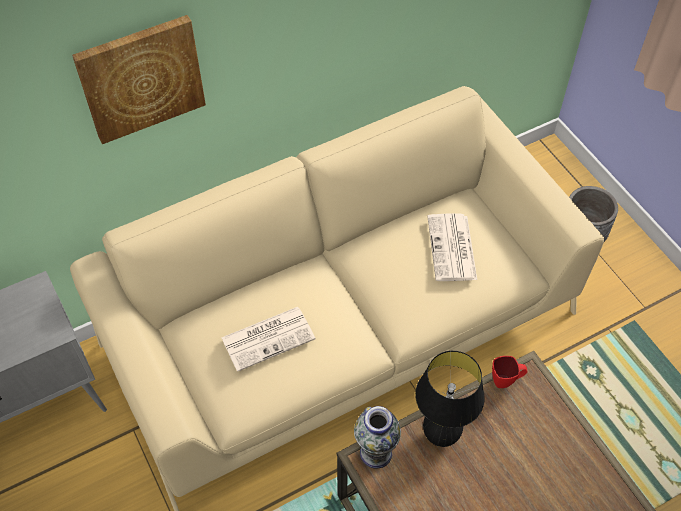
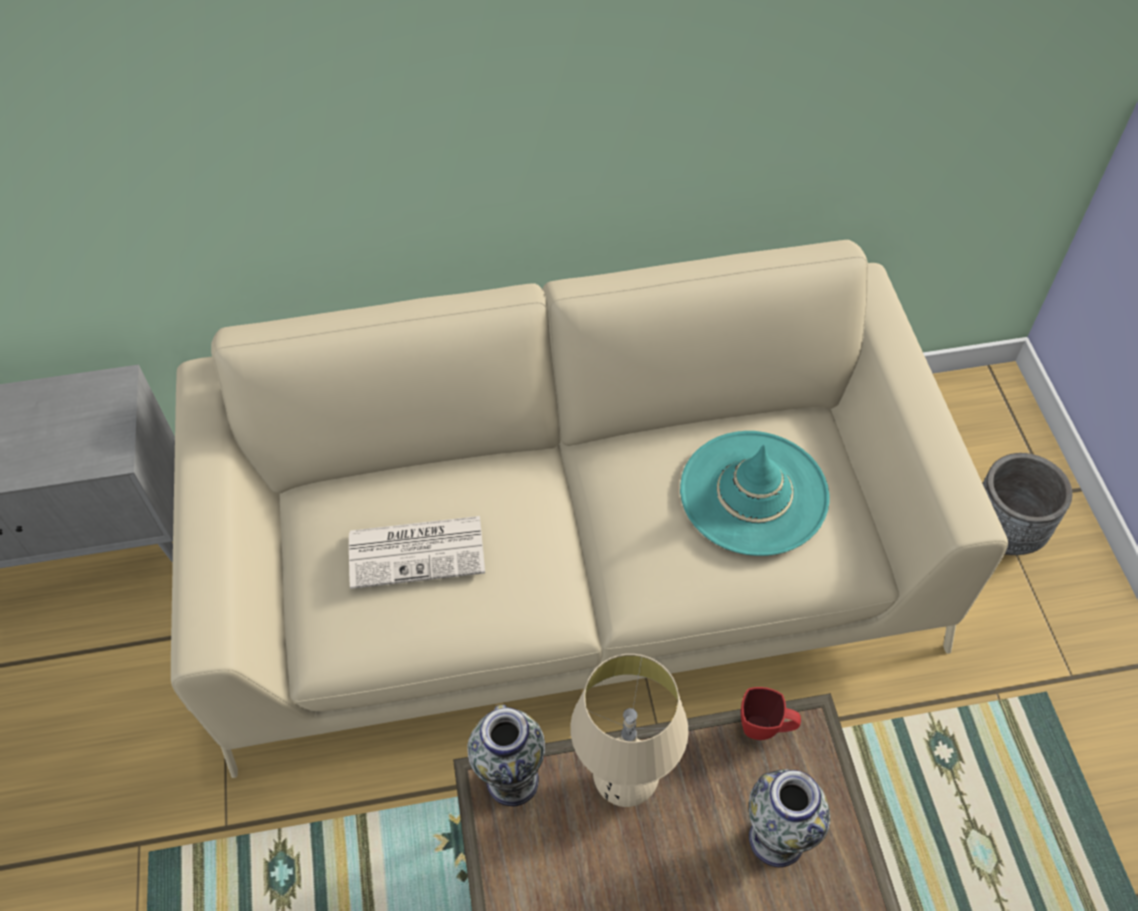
camera: 20 degrees right, 0 degrees up
(141, 78) = (293, 97): picture -> none
(440, 436) = (624, 786): black table lamp -> beige table lamp
(452, 249) = (754, 493): newspaper -> turquoise hat
(534, 438) = (777, 838): none -> vase

